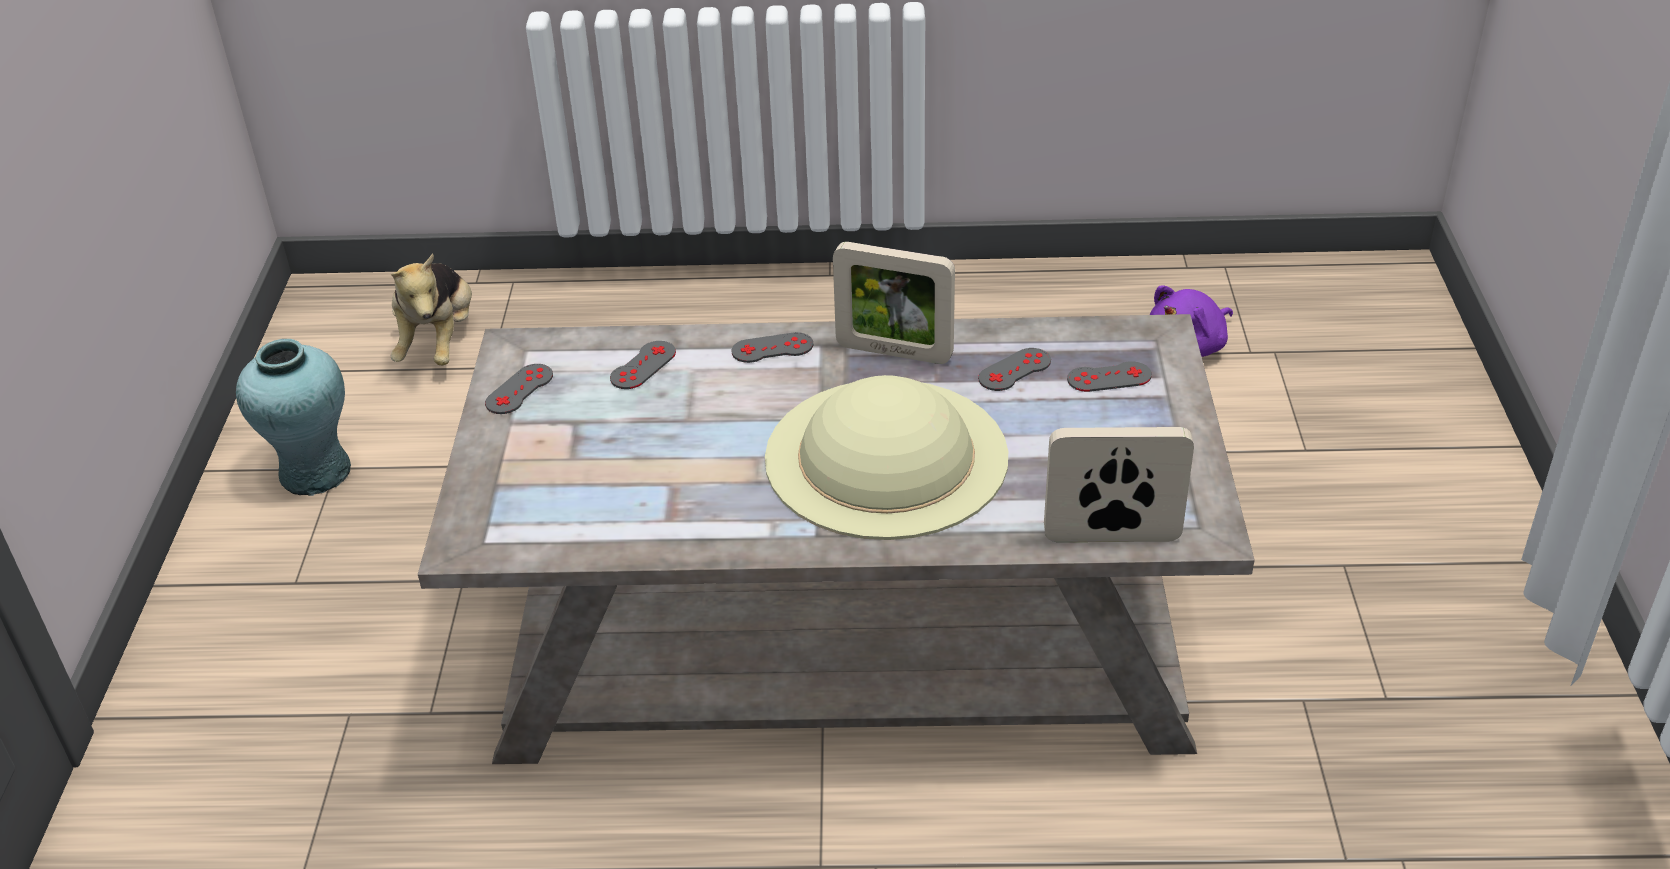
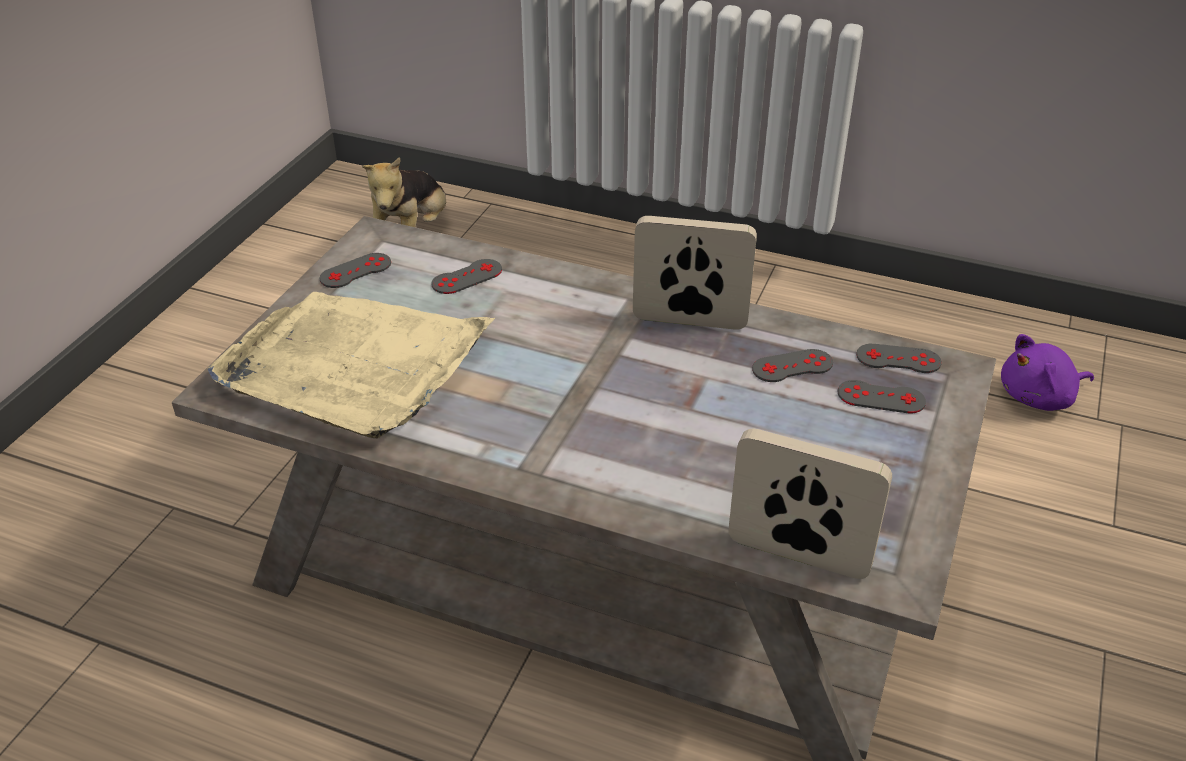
camera: 20 degrees right, 0 degrees up
(314, 472) = (264, 310): turquoise vase -> none
(588, 486) = (354, 367): none -> beige tray
(772, 348) = (584, 290): grey game controller -> grey game controller (898, 359)
(887, 456) = (626, 413): beige hat -> none
(894, 352) = (689, 321): picture frame -> picture frame turned 150 degrees clockwise

